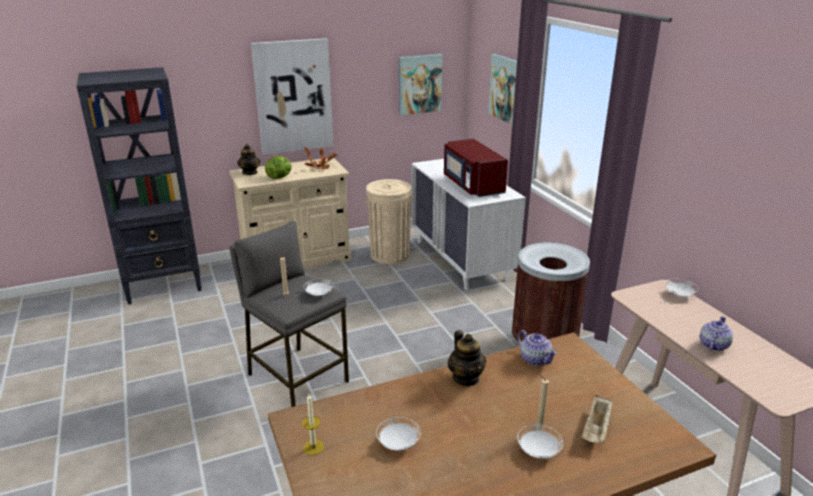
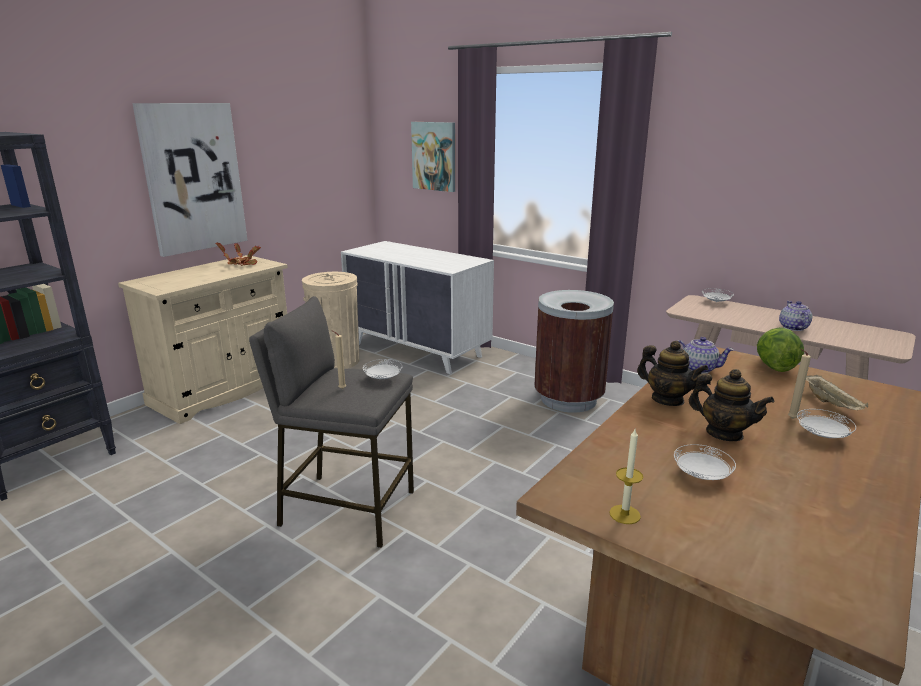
camera: 30 degrees left, 5 degrees down
(250, 172) = (153, 280): teapot -> teapot (724, 433)
(280, 177) = (203, 279): lettuce -> lettuce (774, 367)
(419, 84) = (329, 163): picture -> none
(472, 185) = (430, 259): red microwave -> none

